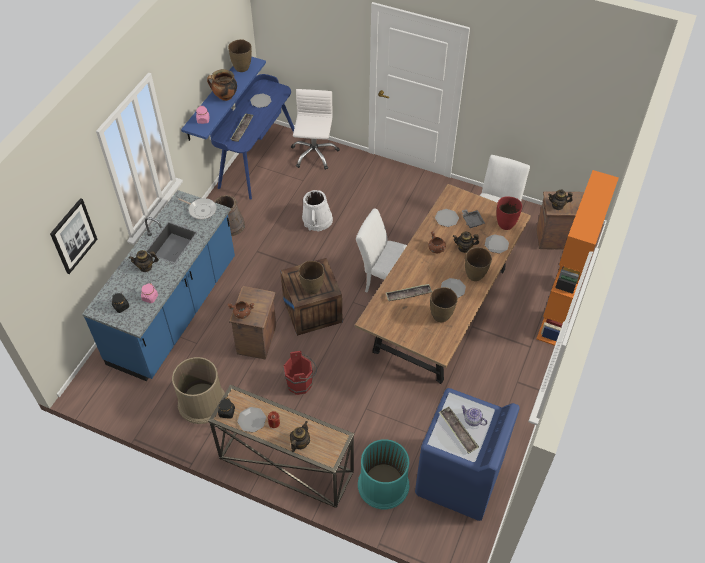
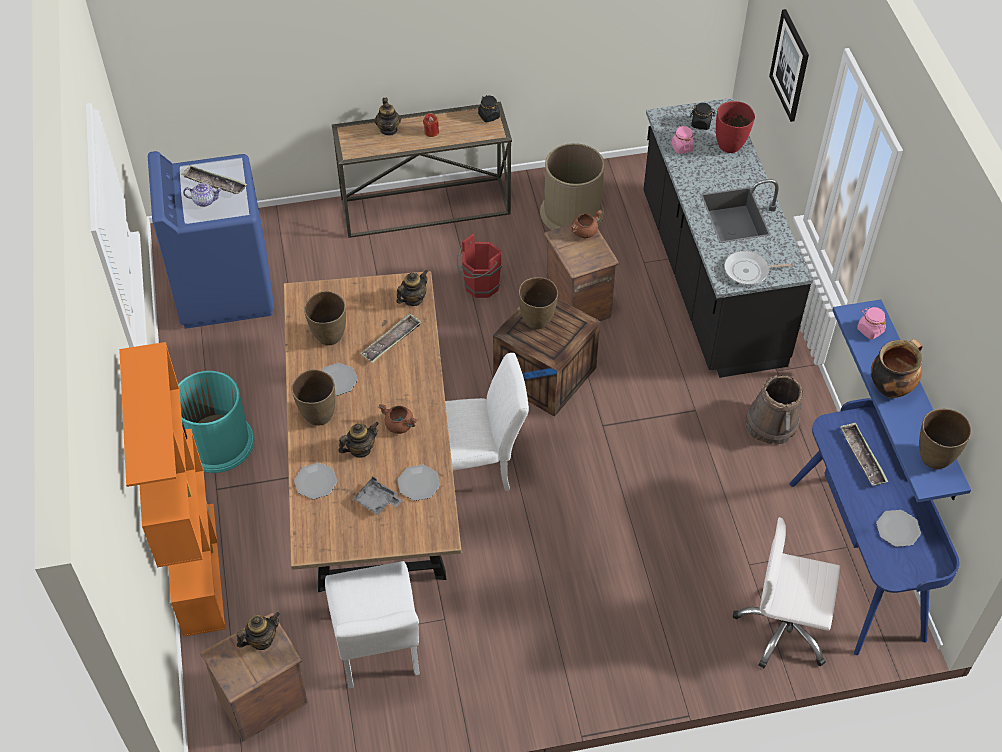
camera: 145 degrees right, 0 degrees up
(146, 267) = (727, 173): teapot -> teapot (413, 299)
(174, 311) = (709, 280): blue counter -> black counter
(251, 420) = (456, 122): plate -> none
(314, 154) = (784, 628): white office chair -> white office chair turned 135 degrees clockwise
(317, 220) = (660, 507): white bucket -> none
(383, 485) = (306, 242): turquoise trash can -> turquoise trash can (217, 442)
(505, 224) = (322, 525): red vase -> red vase (730, 146)

